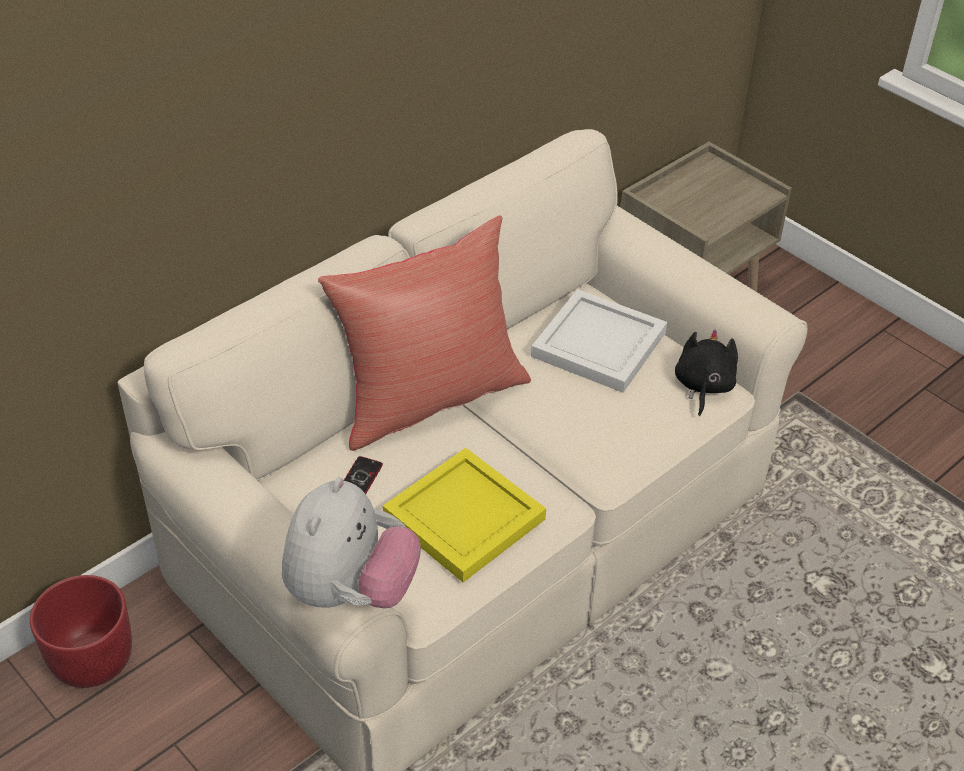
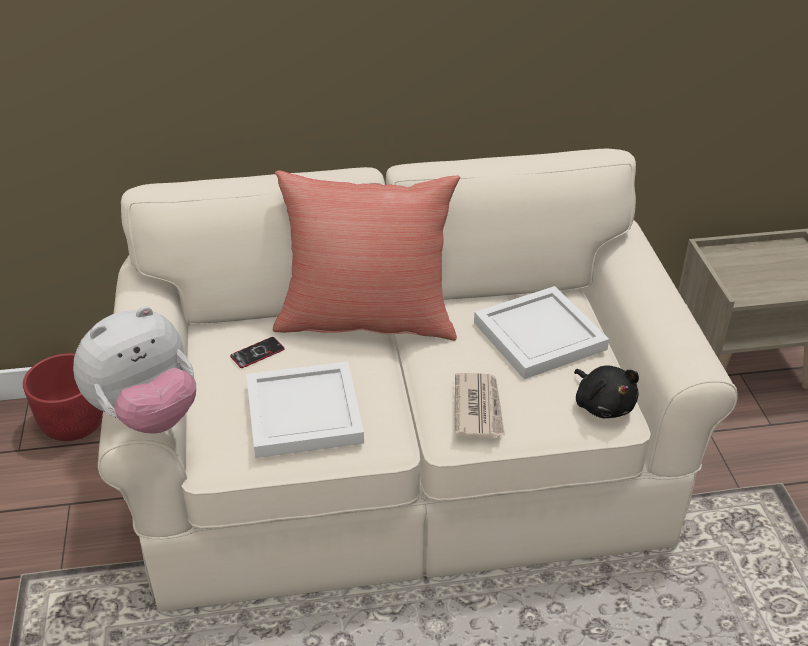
camera: 35 degrees right, 5 degrees down
(464, 516) = (305, 411): yellow tray -> white tray
(610, 438) = (478, 408): none -> newspaper
(703, 386) = (603, 404): black plush toy -> black plush toy turned 105 degrees clockwise

